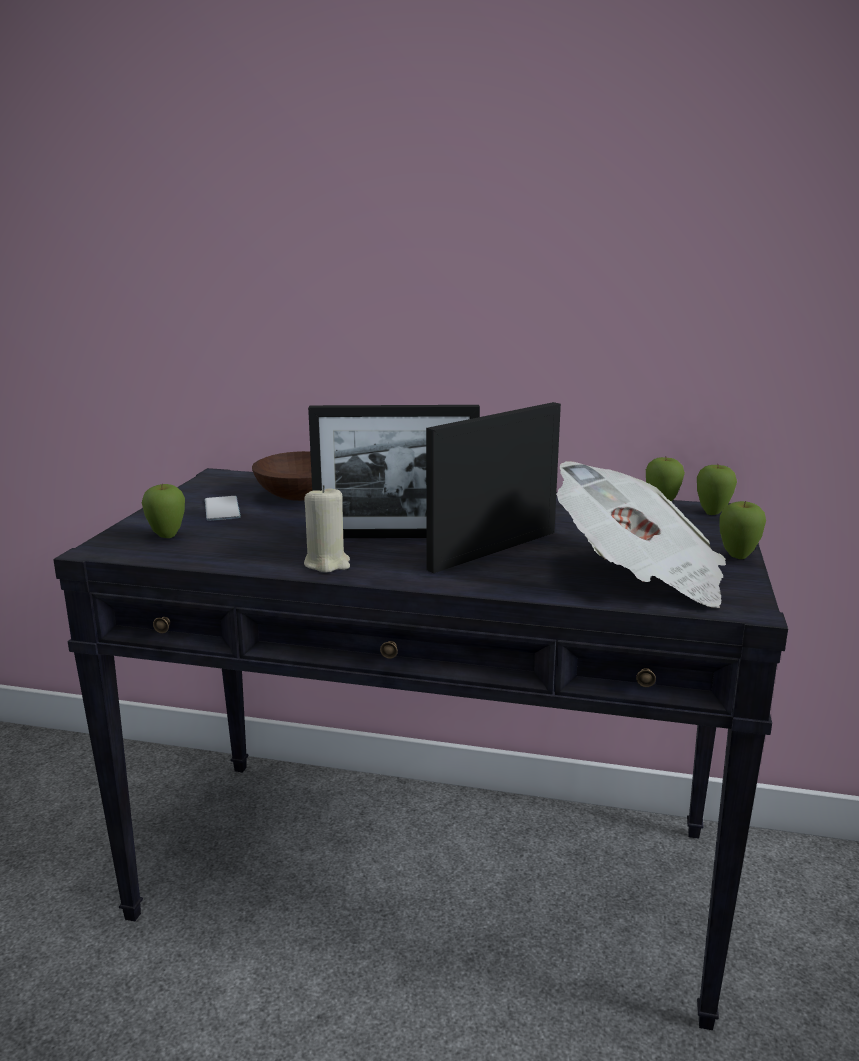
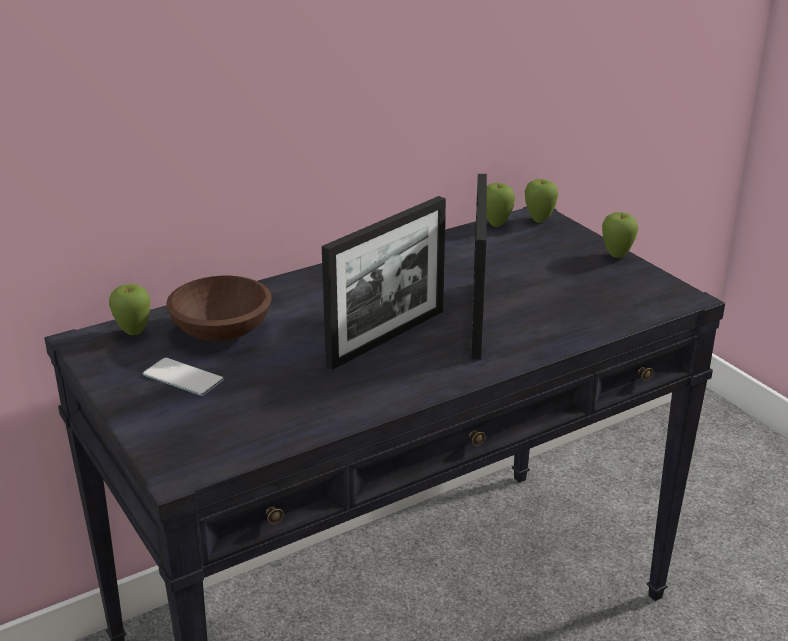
camera: 45 degrees left, 10 degrees up
(167, 536) = (207, 429): apple -> apple (134, 333)
(327, 563) = (395, 388): beige candle -> none
(641, 577) = (599, 299): newspaper -> none

